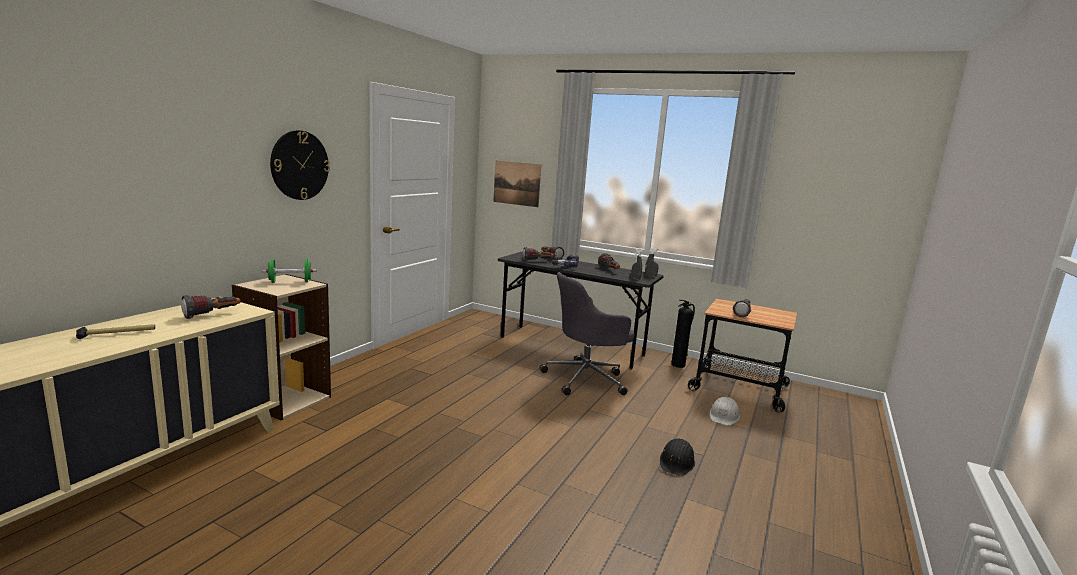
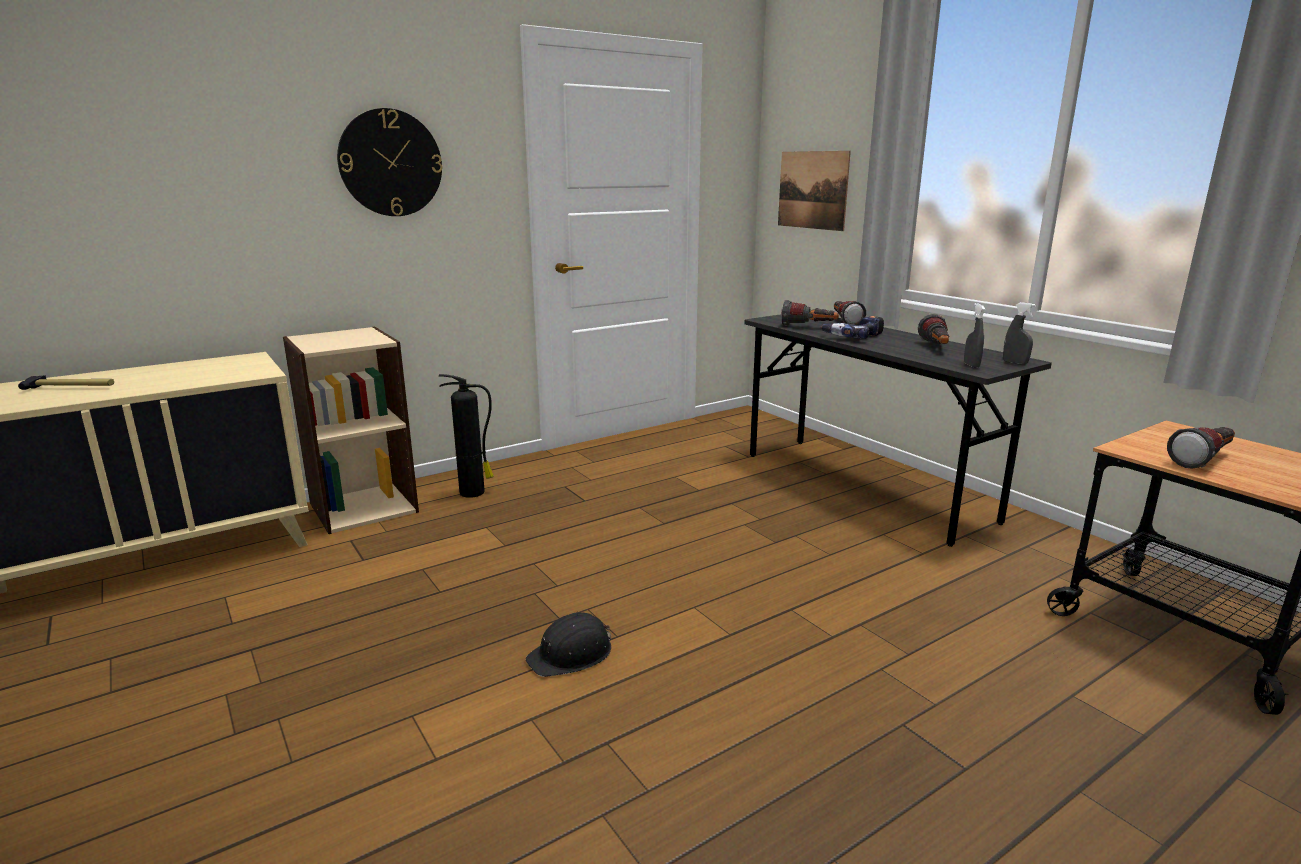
camera: 30 degrees right, 5 degrees up
(212, 315) = (208, 374): flashlight -> none
(290, 282) = (356, 337): green dumbbell -> none
(586, 379) = (839, 550): grey office chair -> none
(677, 462) = (884, 767): black hard hat -> black hard hat (571, 654)
(678, 365) = (1069, 554): fire extinguisher -> fire extinguisher (474, 492)
(724, 416) = (1095, 689): white hard hat -> none

